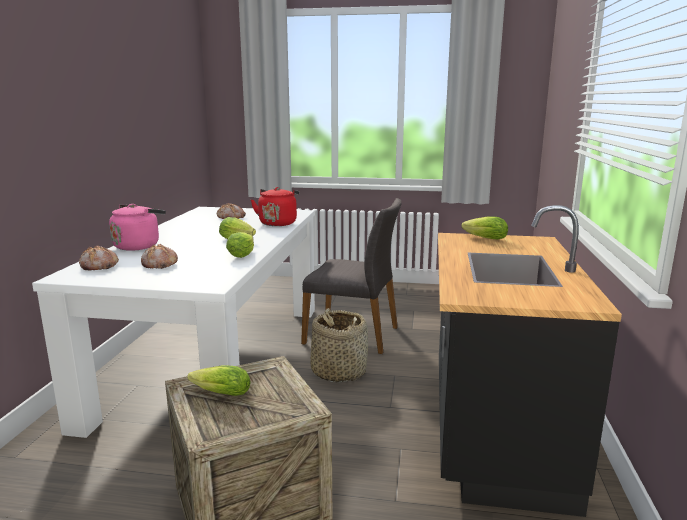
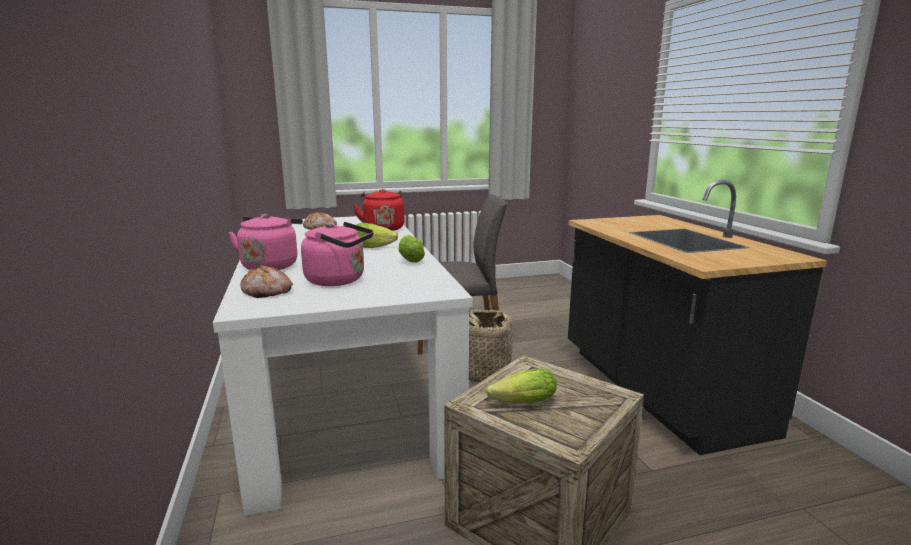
camera: 25 degrees left, 0 degrees up
(159, 264) = (339, 280): bread -> pink kettle
(483, 238) = (614, 220): lettuce -> none

